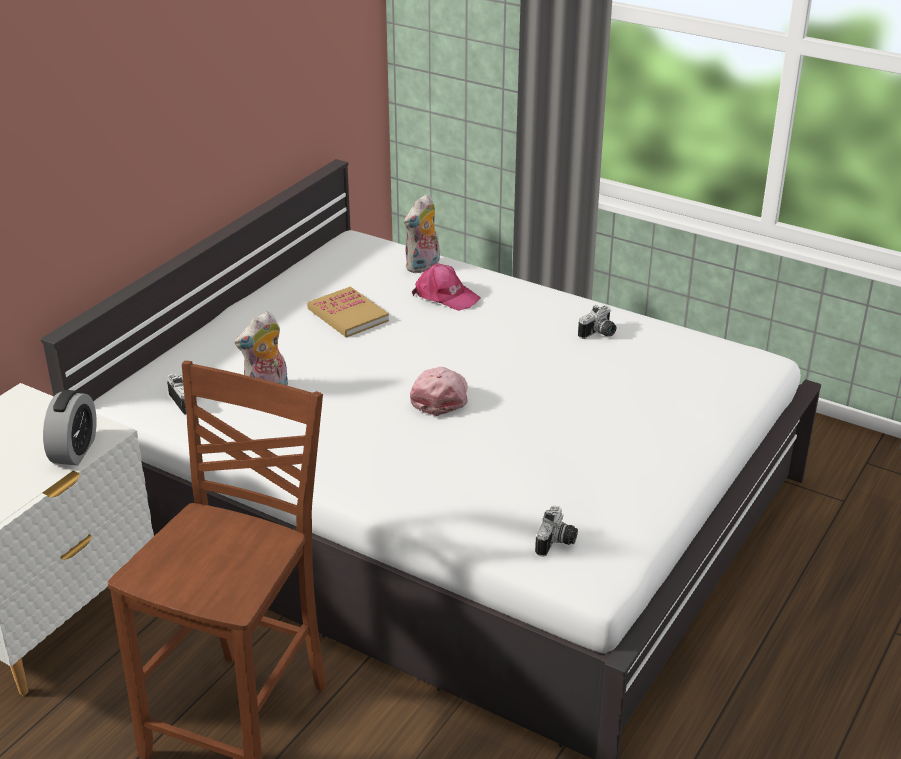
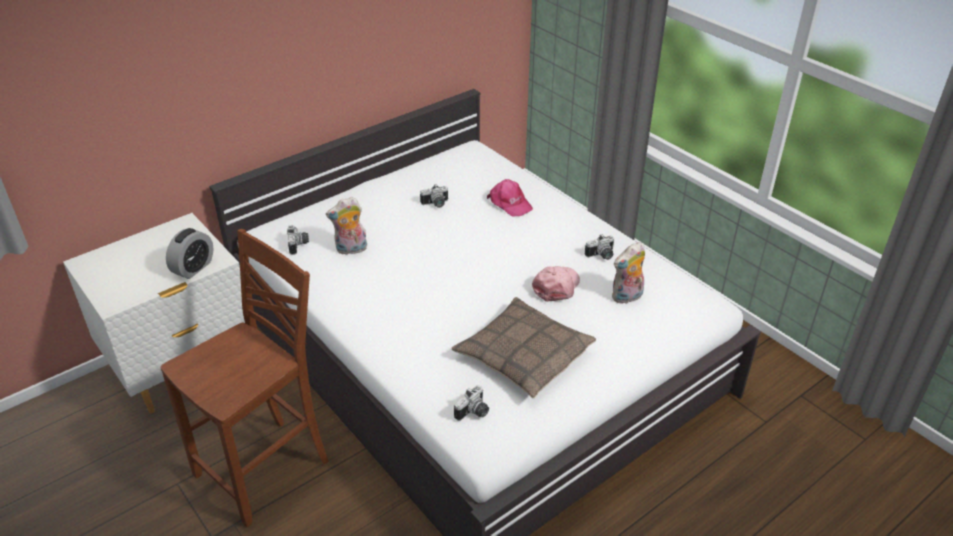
camera: 20 degrees right, 5 degrees up
(348, 315) = (435, 204): book -> camera
(423, 267) = (507, 178): plush toy -> plush toy (627, 297)
(440, 396) = (461, 279): pink cap -> pink cap (556, 286)
(576, 465) = (523, 355): none -> pillow

